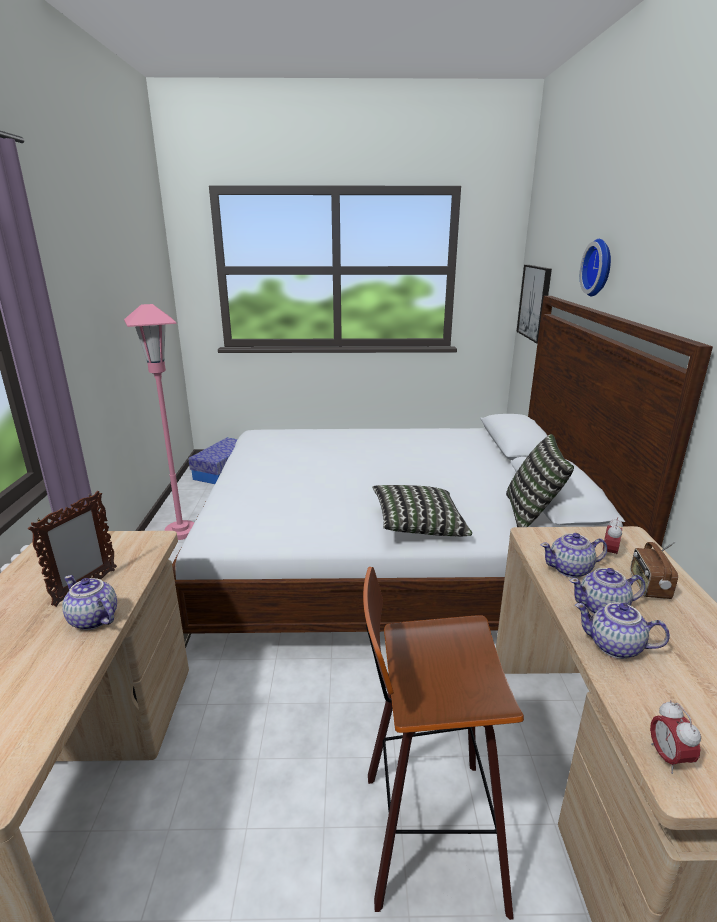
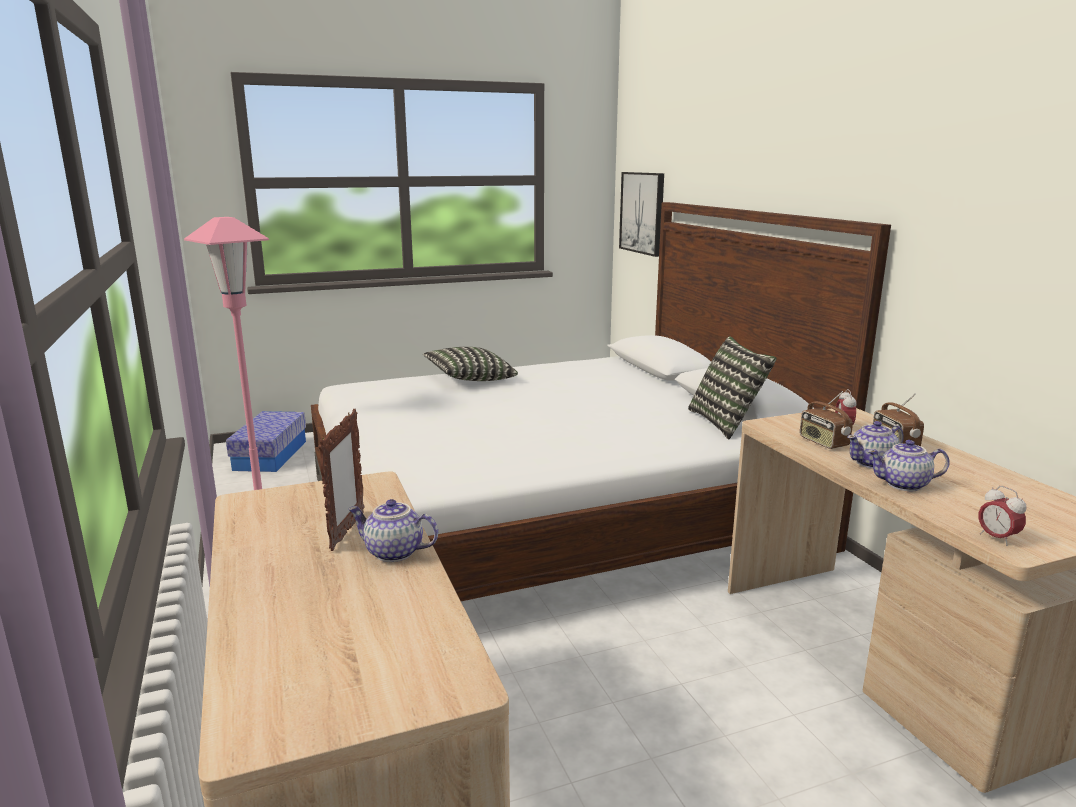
camera: 20 degrees left, 5 degrees down
(418, 525) = (623, 446): pillow -> pillow (469, 379)
(426, 834) = (752, 735): stool -> none
(570, 569) = (823, 442): teapot -> radio
(600, 268) = (736, 166): wall clock -> none

